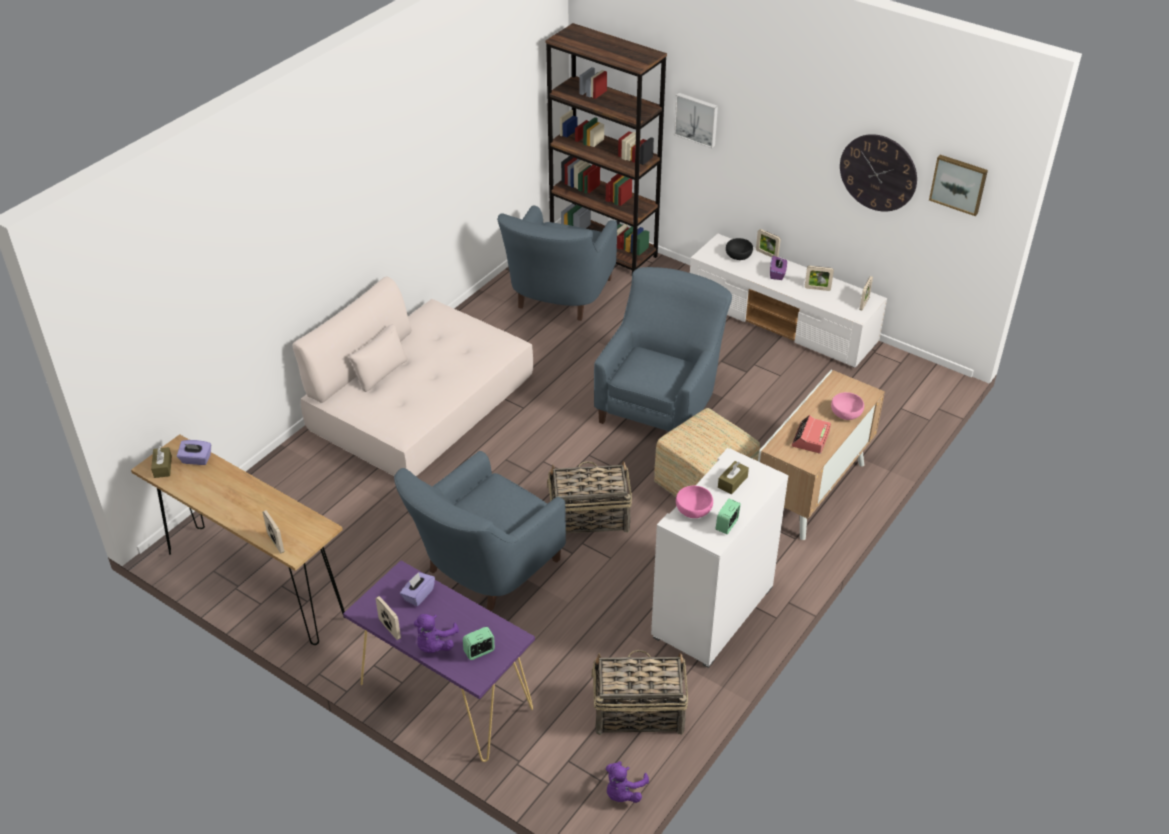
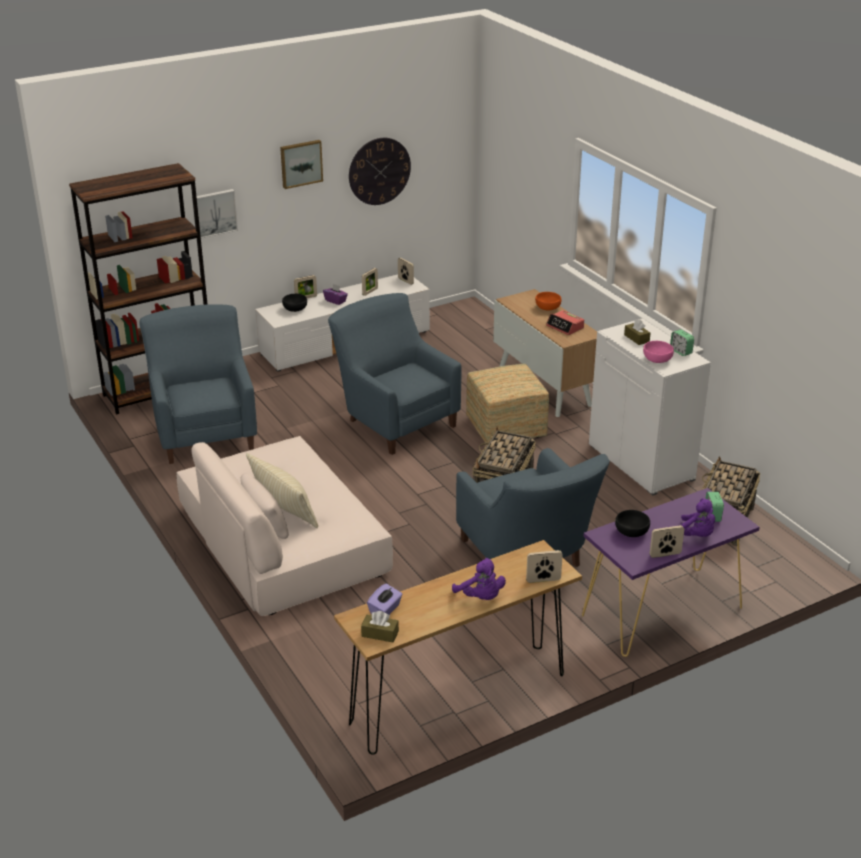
camera: 65 degrees left, 10 degrees down
(402, 375) = (284, 509): none -> beige pillow
(418, 595) = (632, 532): purple tissue box -> black bowl
(558, 298) = (204, 431): blue armchair -> blue armchair turned 150 degrees counterclockwise
(623, 792) = (797, 549): purple plush toy -> purple plush toy (481, 597)
(845, 413) = (547, 308): pink bowl -> orange bowl
(959, 184) = (439, 145): picture -> picture (300, 163)

